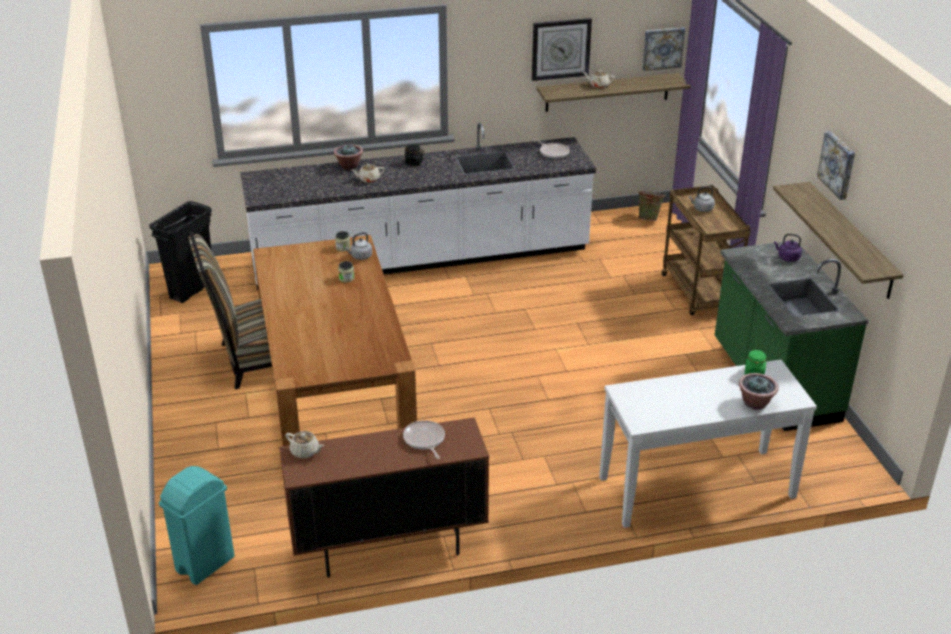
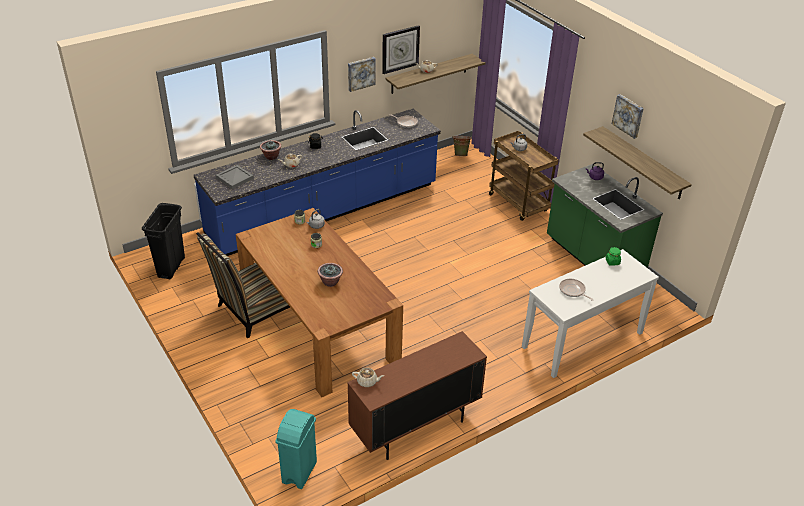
camera: 20 degrees left, 5 degrees up
(287, 184) = (234, 178): none -> grey tray
(421, 259) = (324, 212): white counter -> blue counter
(424, 440) = (440, 355): frying pan -> frying pan (573, 291)
(662, 48) = (462, 38): picture -> picture (361, 73)
(755, 403) = (623, 282): potted plant -> potted plant (330, 282)

